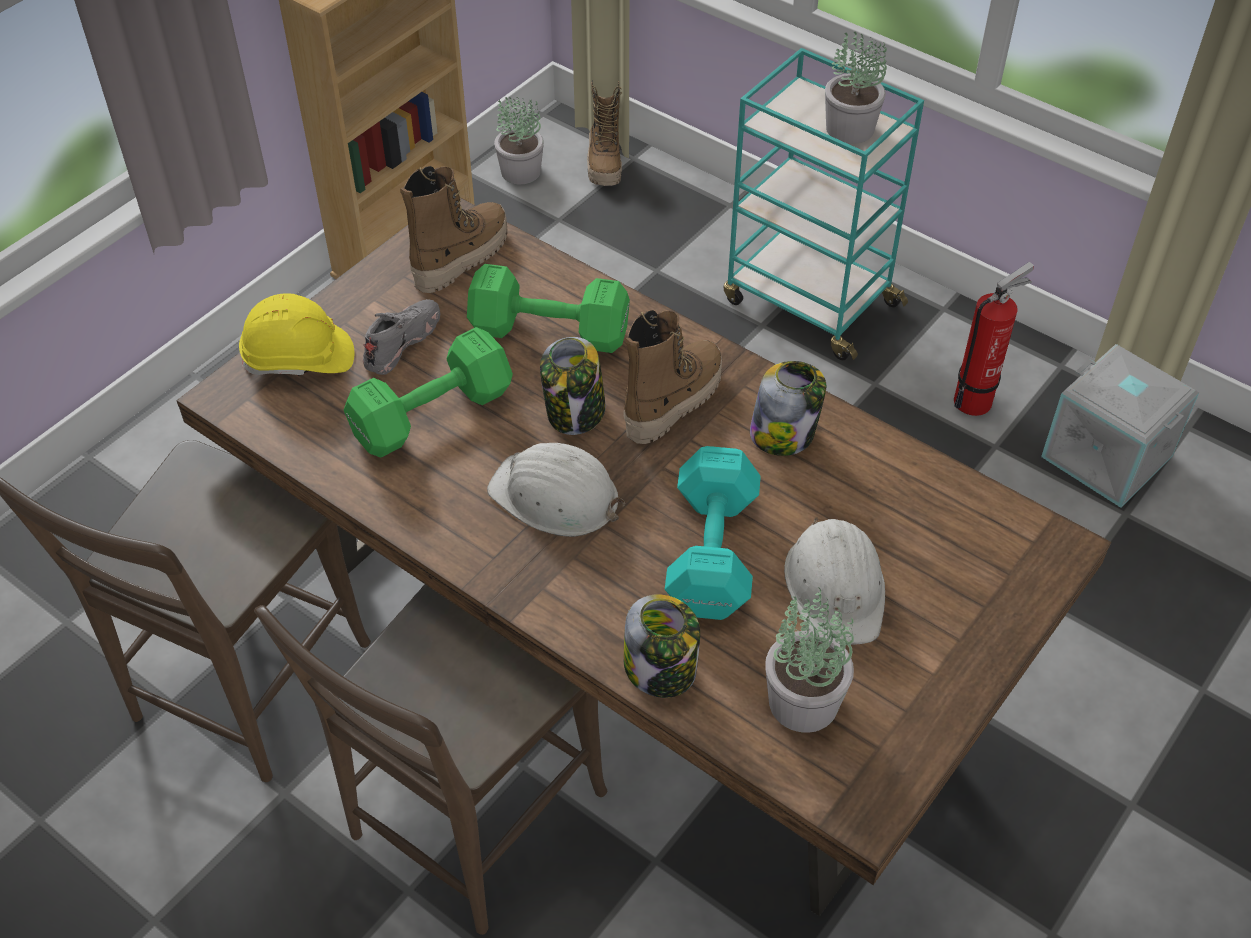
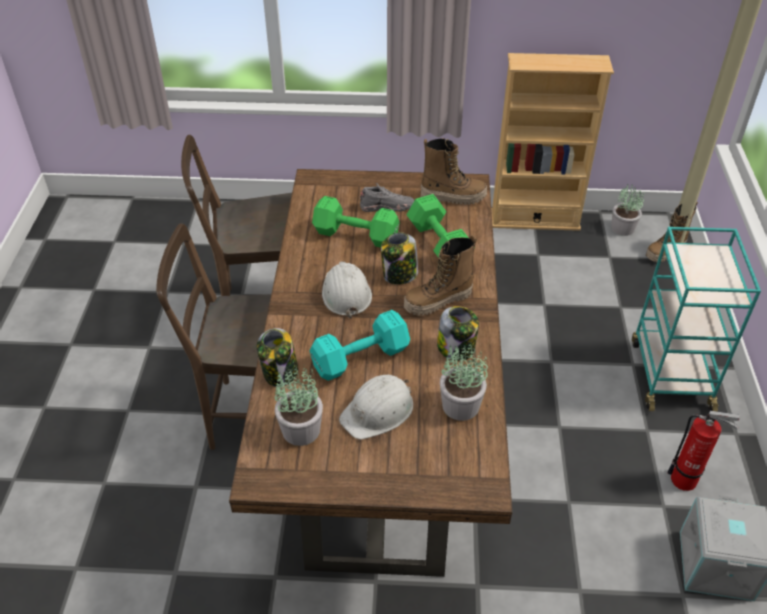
camera: 55 degrees right, 5 degrees down
(299, 359) = (349, 185): yellow hard hat -> none
(672, 401) = (438, 301): boot -> boot turned 150 degrees clockwise
(850, 129) = (714, 281): potted plant -> potted plant (459, 406)

